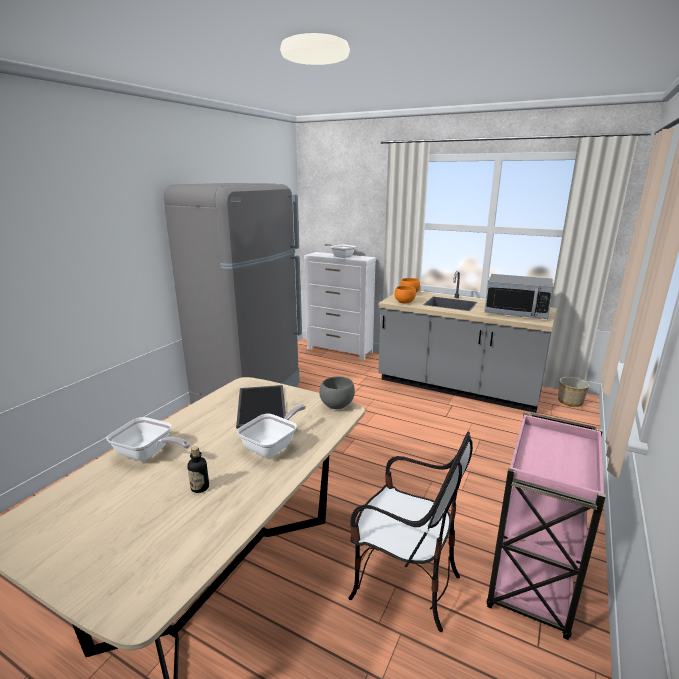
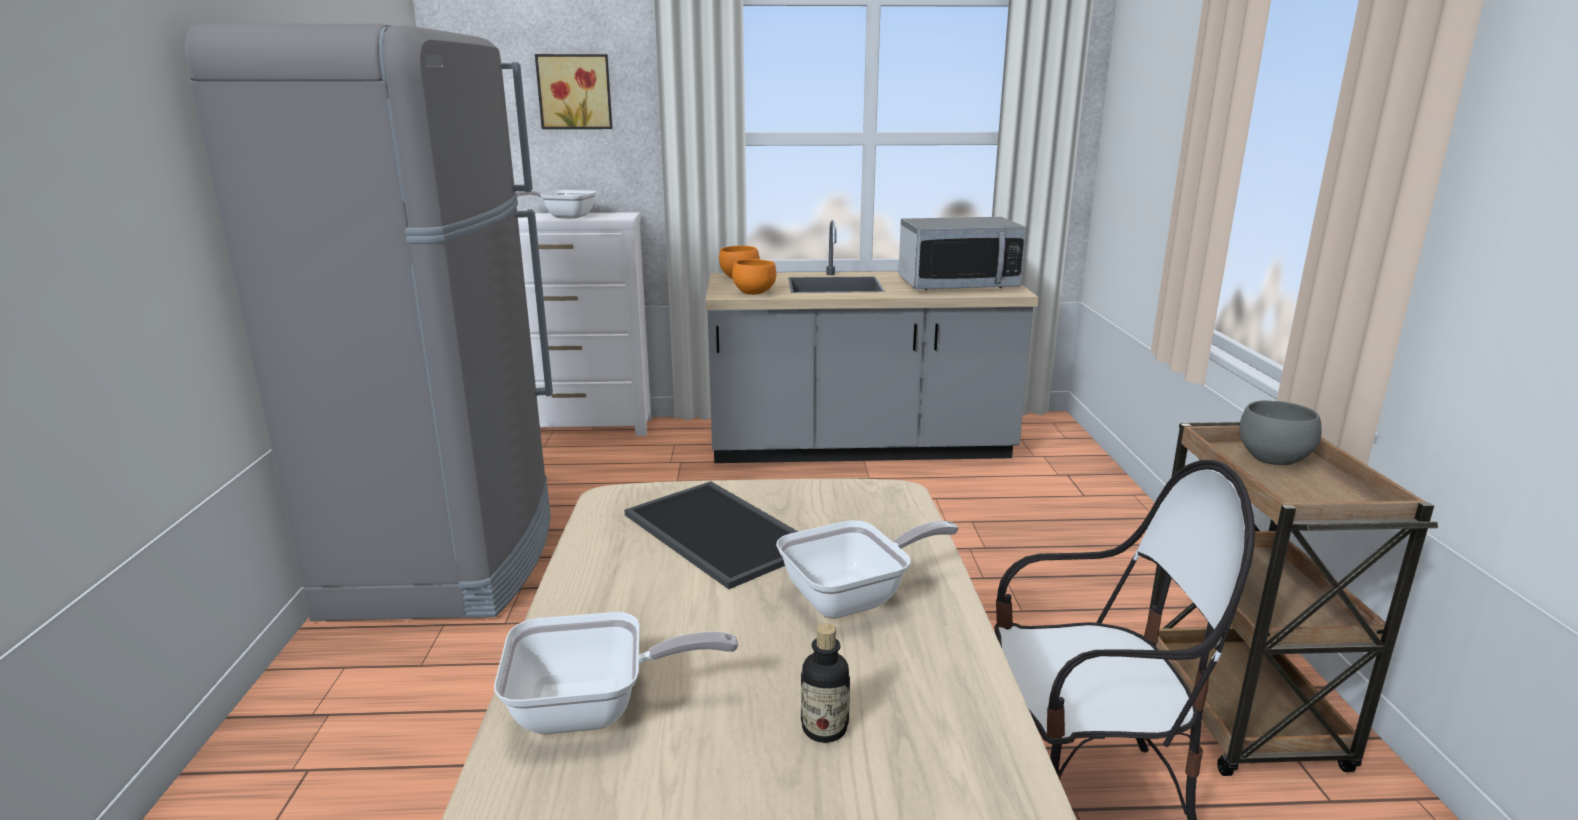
camera: 30 degrees left, 0 degrees up
(273, 446) = (855, 597): frying pan -> frying pan turned 60 degrees clockwise
(336, 405) = (864, 492): grey bowl -> grey bowl (1271, 459)
(354, 201) = (575, 92): none -> picture
(531, 582) = (1239, 712): pink cart -> brown cart
(570, 402) = (1041, 430): planter -> none

